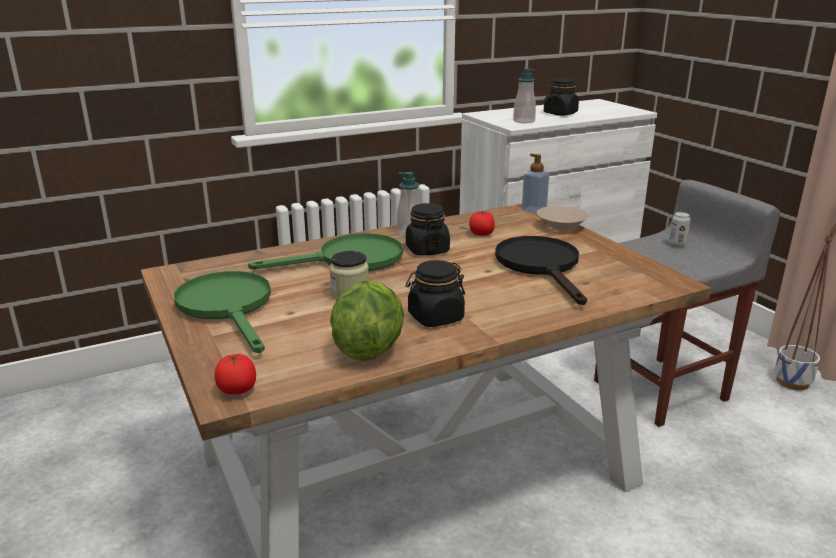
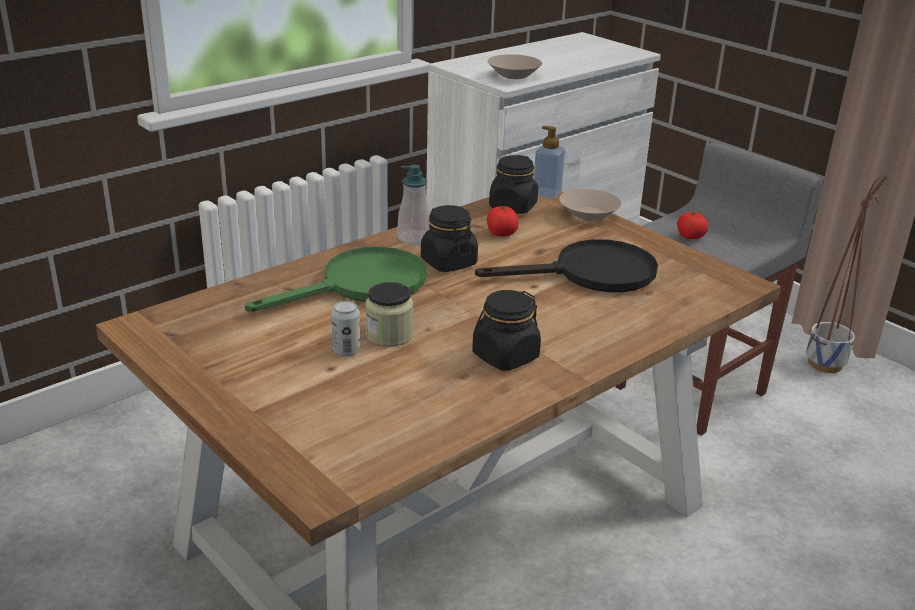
camera: 15 degrees left, 5 degrees up
(228, 307) = (249, 369): green frying pan -> none
(237, 389) = (327, 479): tomato -> tomato (690, 237)
(368, 348) = (450, 406): lettuce -> none
(523, 121) = (513, 76): soap dispenser -> beige bowl
(541, 266) = (591, 274): black frying pan -> black frying pan turned 105 degrees clockwise
(560, 113) = (550, 60): black jar -> black jar (513, 207)
(677, 243) = (709, 221): can -> can (346, 351)

